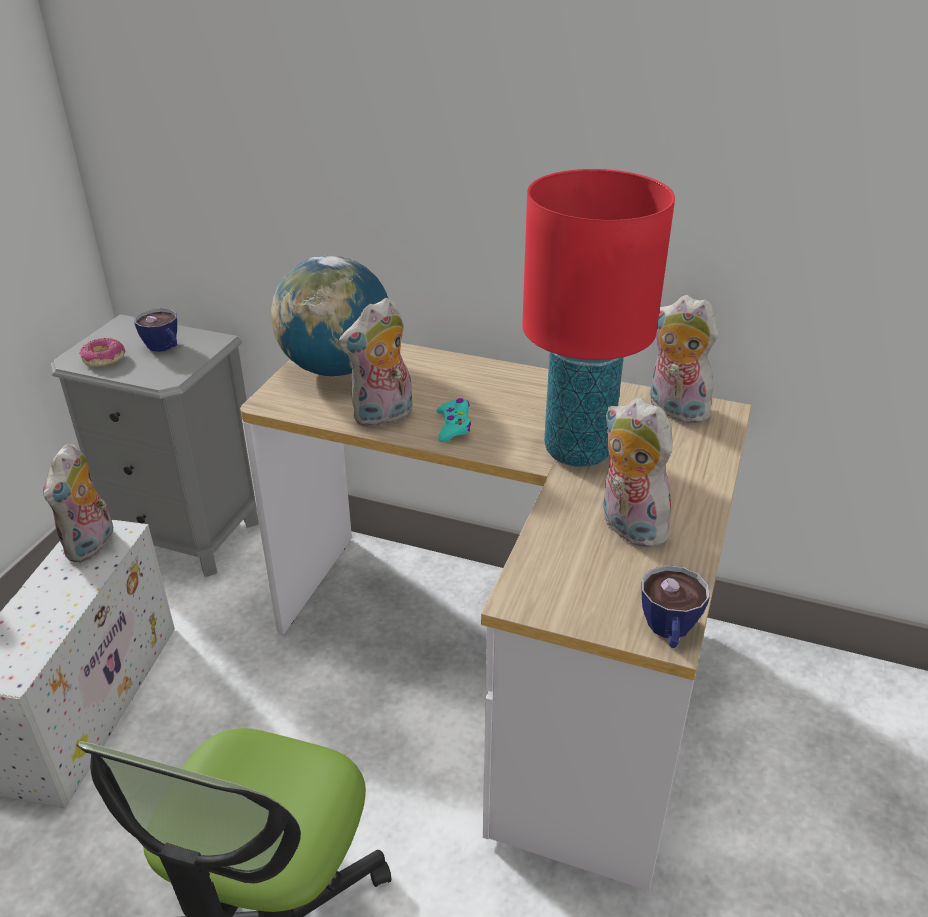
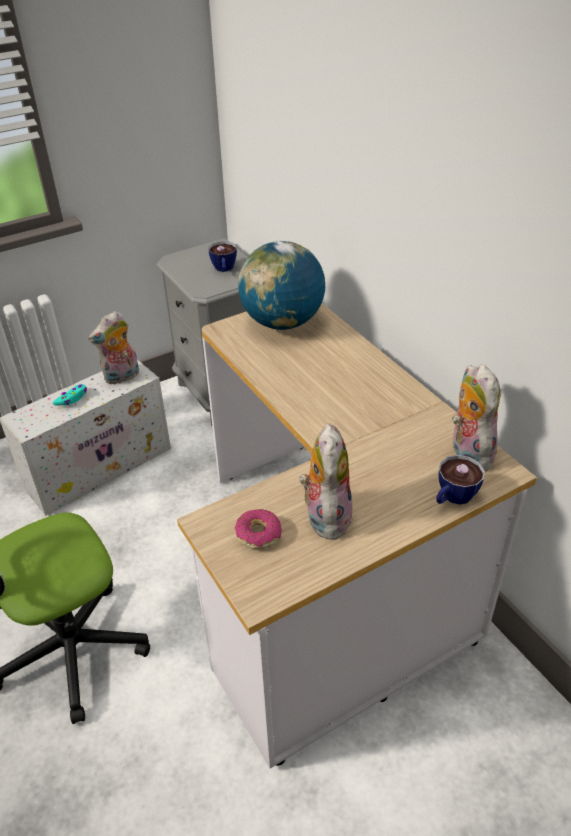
camera: 40 degrees right, 5 degrees up
(103, 359) = (186, 265): donut -> donut (258, 534)
(383, 417) = (271, 367): plush toy -> none
(454, 426) = (304, 393): turquoise game controller -> turquoise game controller (72, 398)
(578, 450) = (361, 448): red table lamp -> none
(669, 632) = (262, 596): cup -> cup (452, 498)

